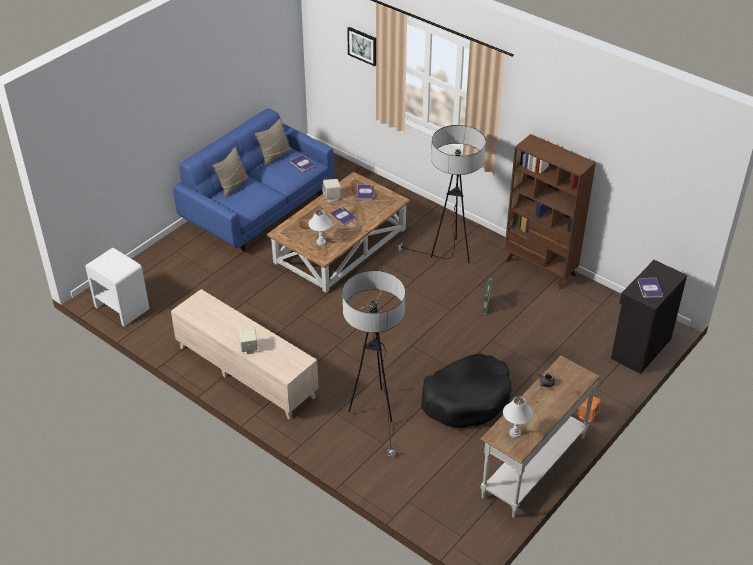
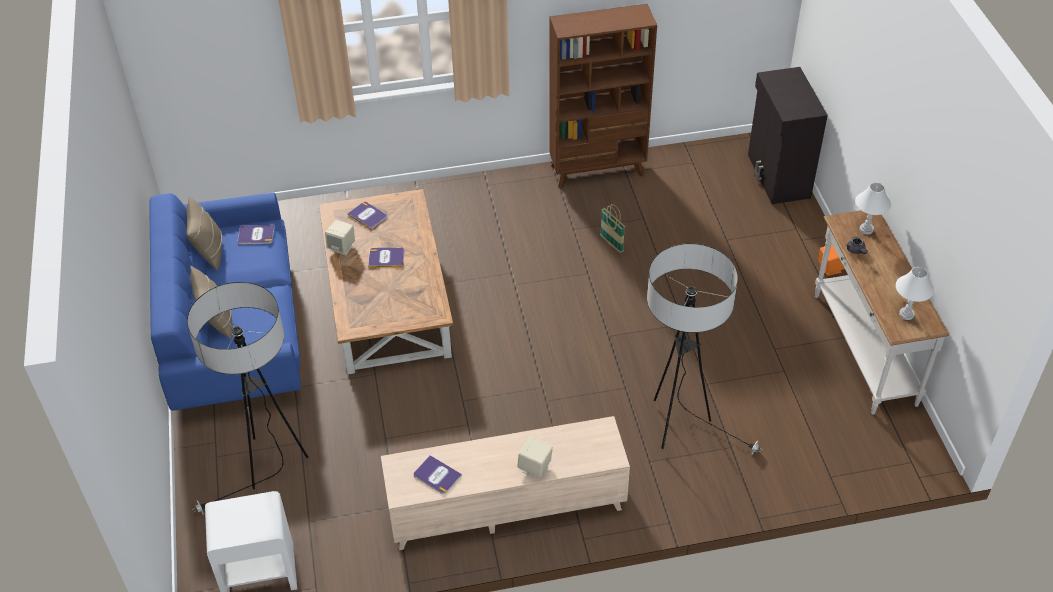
camera: 50 degrees left, 5 degrees up
(321, 242) = (409, 302): white table lamp -> white table lamp (866, 229)
(362, 46) = (245, 33): picture -> none
(449, 255) = (504, 223): floor lamp -> floor lamp (269, 467)
(466, 399) = (728, 341): black dog bed -> none
(649, 288) = (794, 100): book -> book (437, 475)

